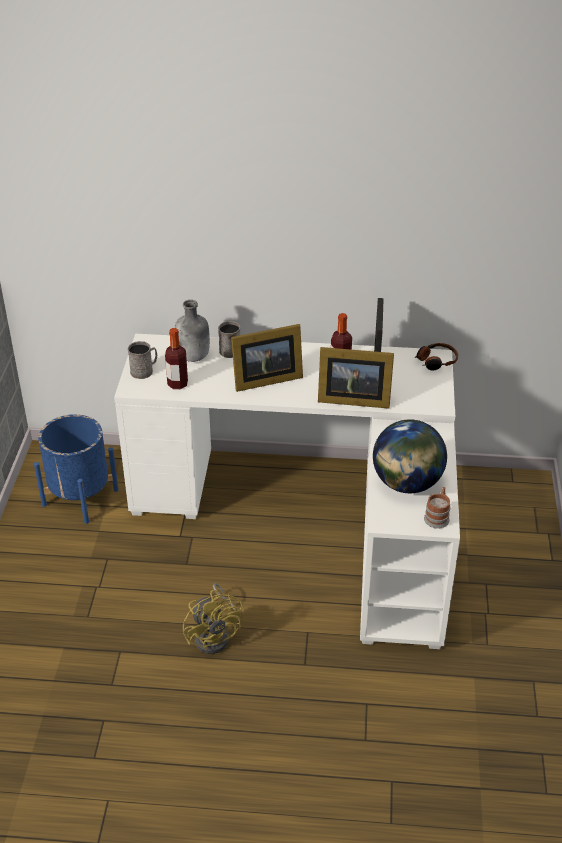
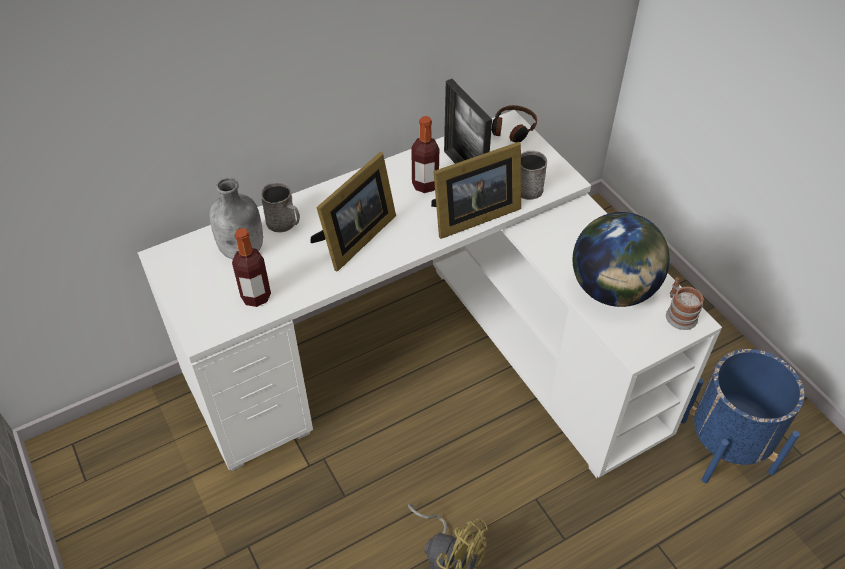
camera: 35 degrees left, 10 degrees up
(80, 497) = (149, 484): blue planter -> blue planter (726, 445)
(144, 371) = (197, 299): grey mug -> grey mug (530, 186)

